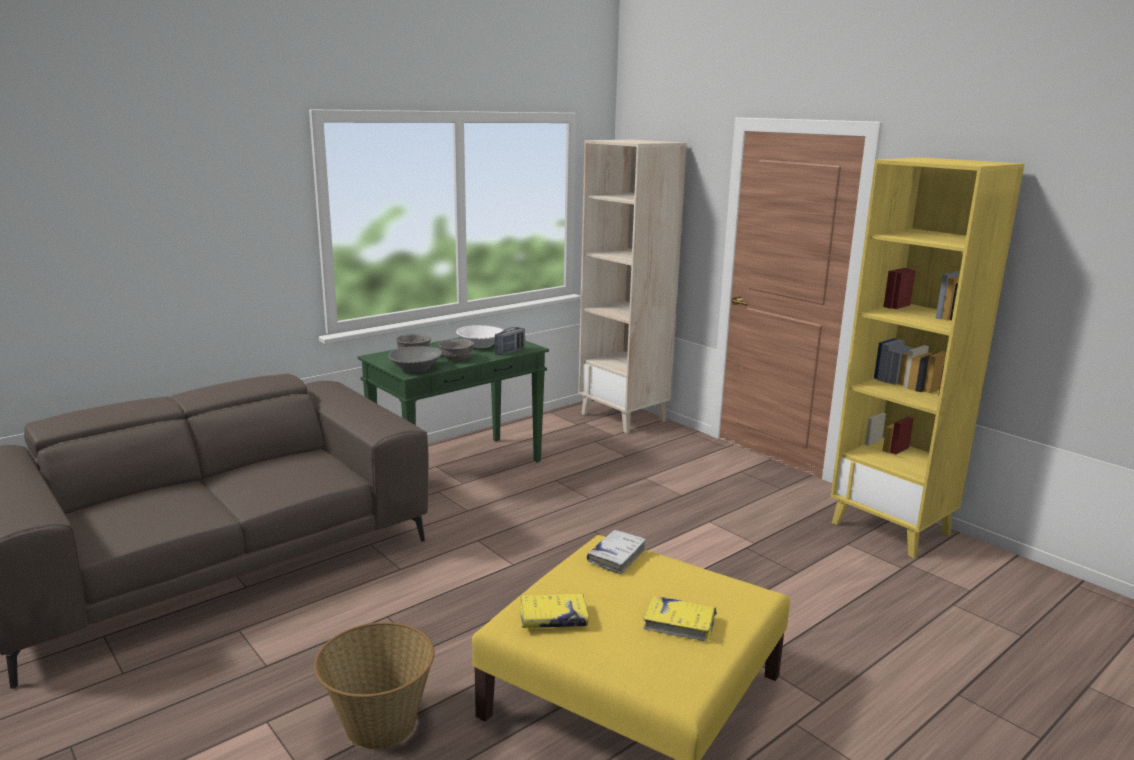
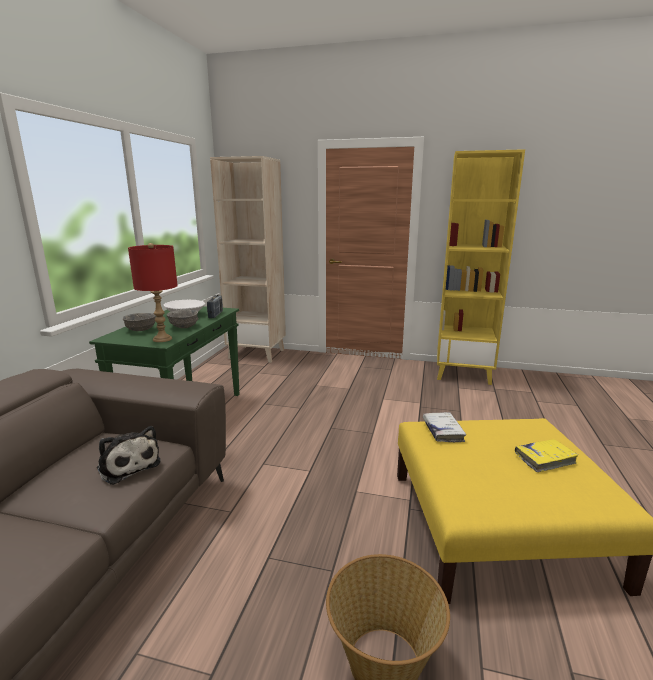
camera: 35 degrees left, 0 degrees up
(303, 480) = (128, 465): none -> plush toy
(416, 369) = (162, 339): grey bowl -> red table lamp
(553, 618) = (483, 492): yellow book -> none

